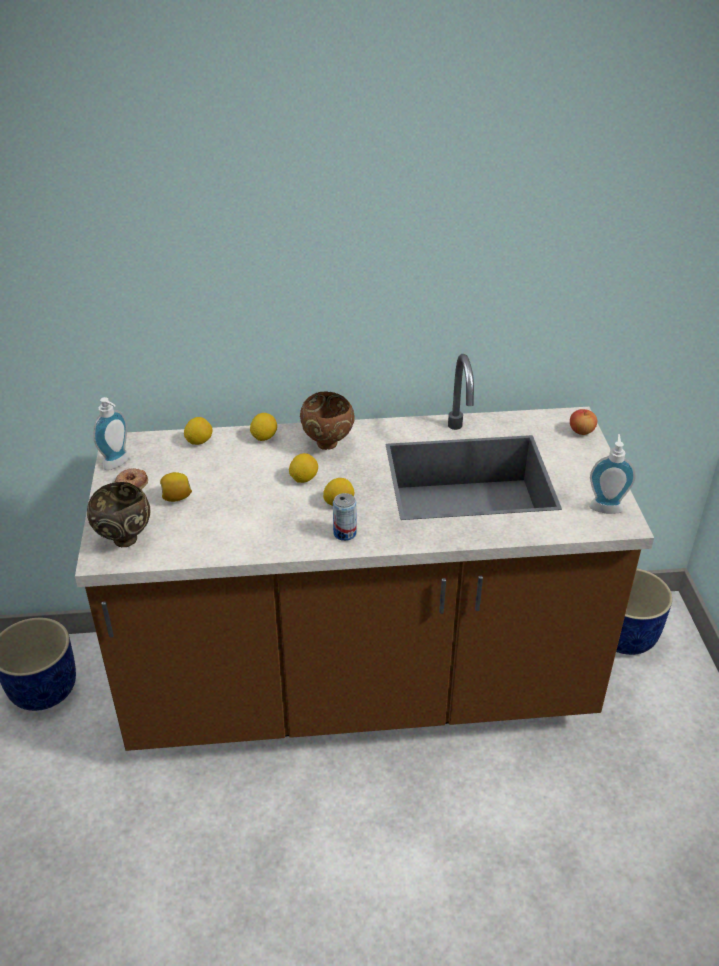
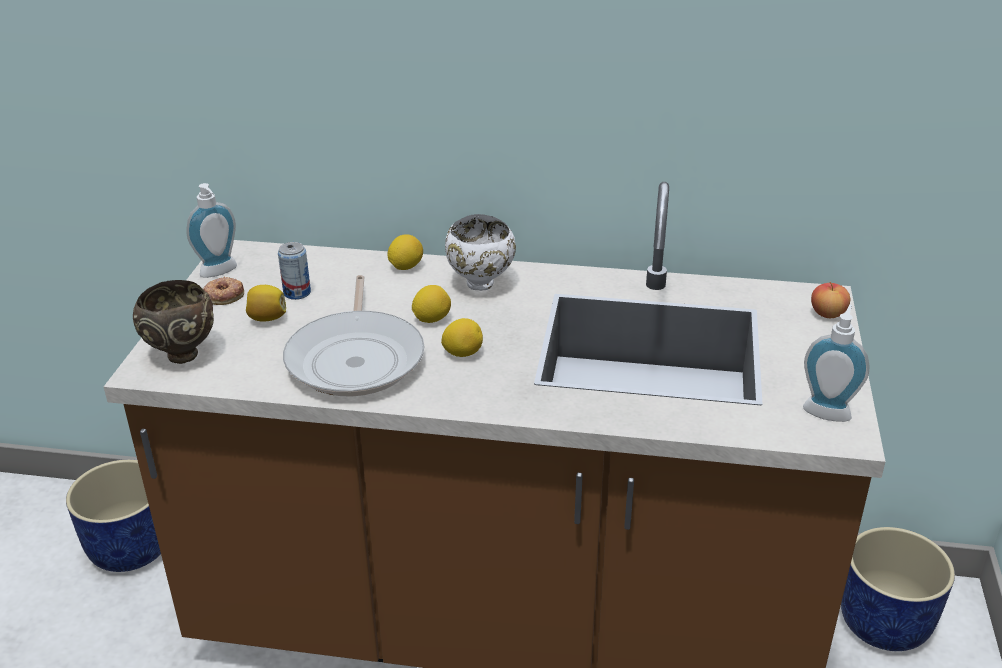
camera: 15 degrees right, 5 degrees down
(199, 441) = (326, 261): lemon -> none
(261, 520) = (356, 358): none -> frying pan
(328, 444) = (481, 285): brown bowl -> white bowl
(345, 533) = (453, 389): can -> can (297, 293)

